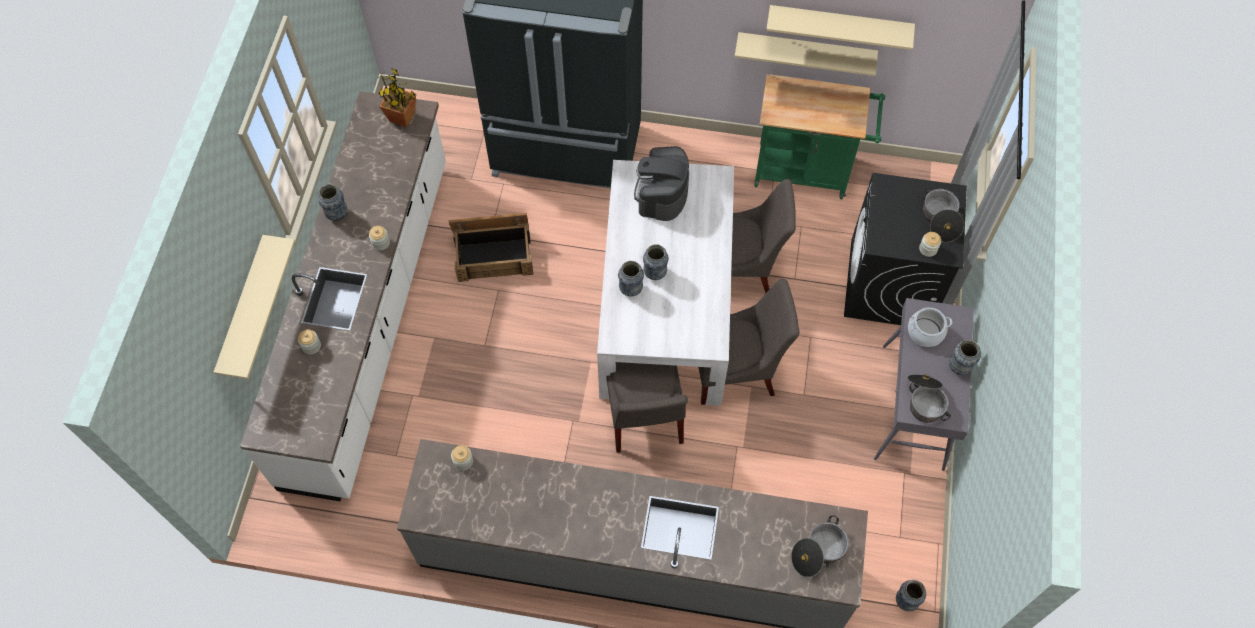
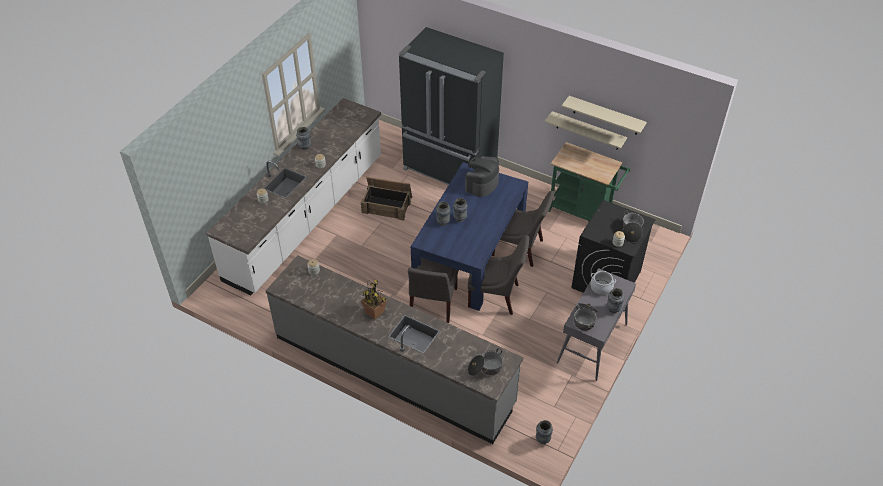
camera: 20 degrees right, 15 degrees down
(243, 309) = (235, 168): beige shelf -> none
(402, 117) = (359, 114): potted plant -> potted plant (375, 312)
(665, 306) = (470, 255): white dining table -> blue dining table

